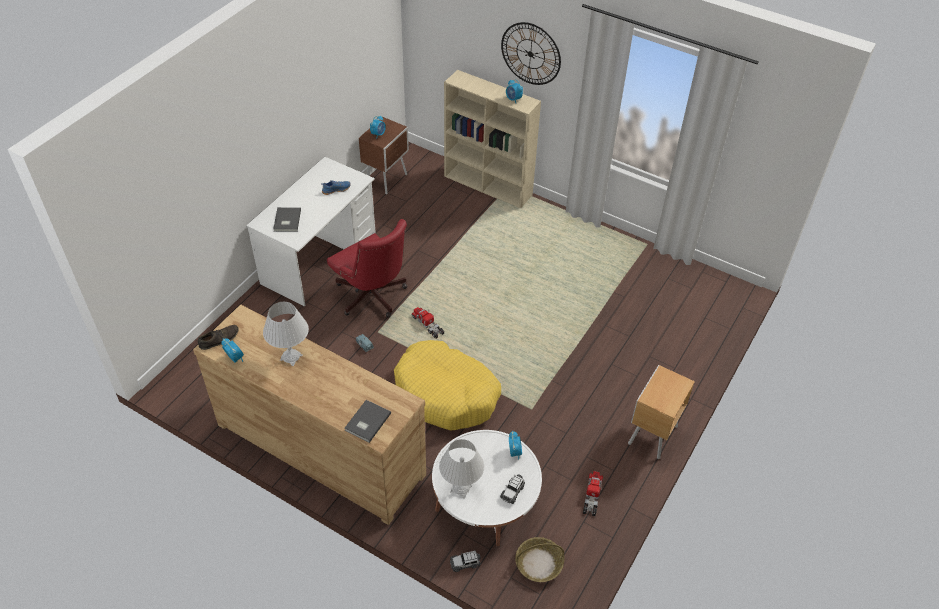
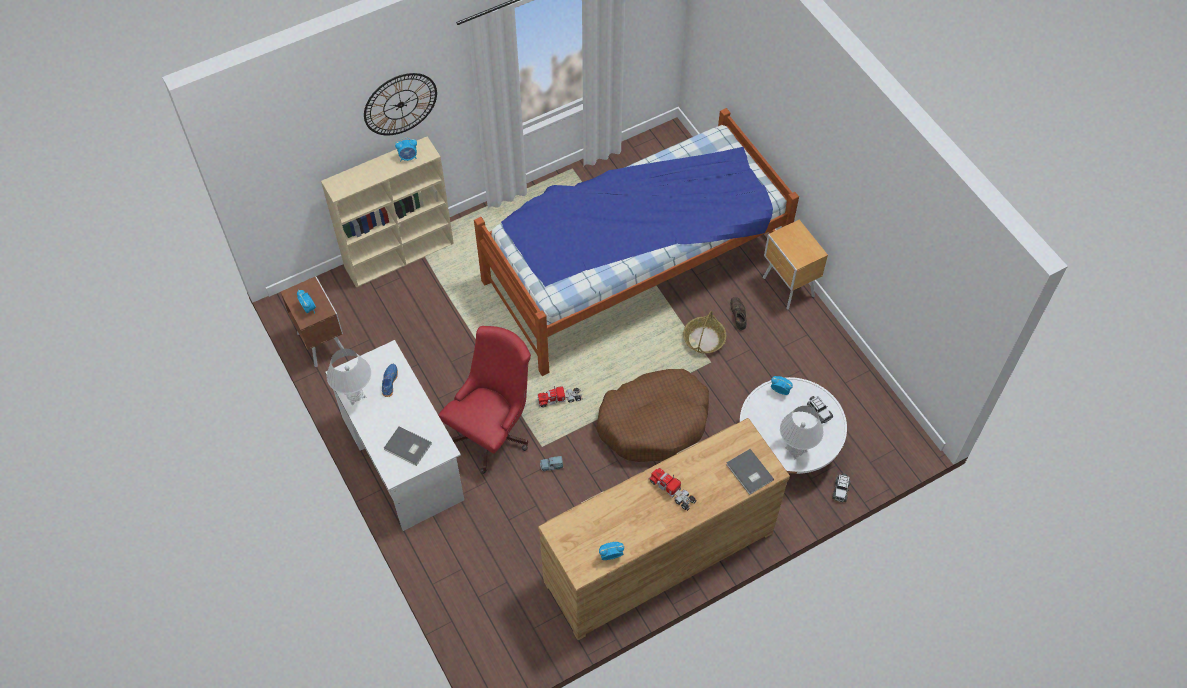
camera: 60 degrees left, 10 degrees up
(219, 339) = (577, 561): brown shoe -> brown shoe (738, 315)
(291, 357) = (637, 506): white table lamp -> white table lamp (355, 395)
(373, 298) = (492, 431): red office chair -> red office chair turned 45 degrees counterclockwise
(446, 394) = (654, 422): yellow dog bed -> brown dog bed
(539, 563) = (867, 435): basket -> basket (704, 339)
(584, 320) = (633, 268): none -> bed
(592, 496) = (824, 363): toy truck -> toy truck (672, 491)

